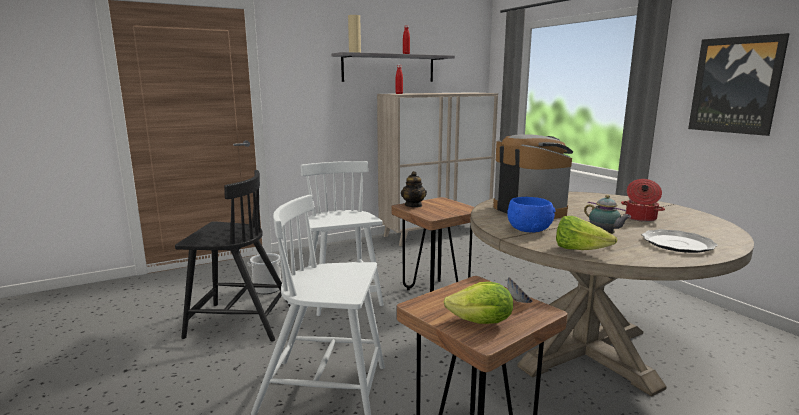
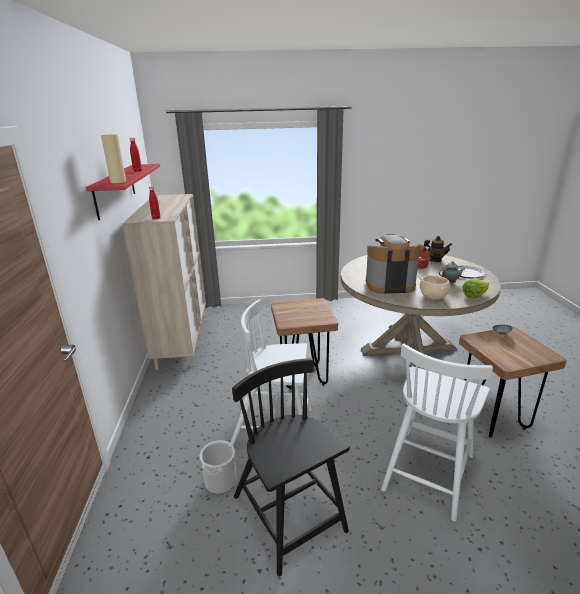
camera: 65 degrees left, 10 degrees up
(239, 322) = (289, 515): black chair -> black chair turned 60 degrees counterclockwise
(389, 68) = (115, 189): grey shelf -> red shelf
(413, 205) = (288, 319): teapot -> teapot (435, 260)
(481, 322) = (529, 351): lettuce -> none
(529, 229) = (433, 296): blue bowl -> beige bowl
(735, 85) = (377, 174): picture -> none

